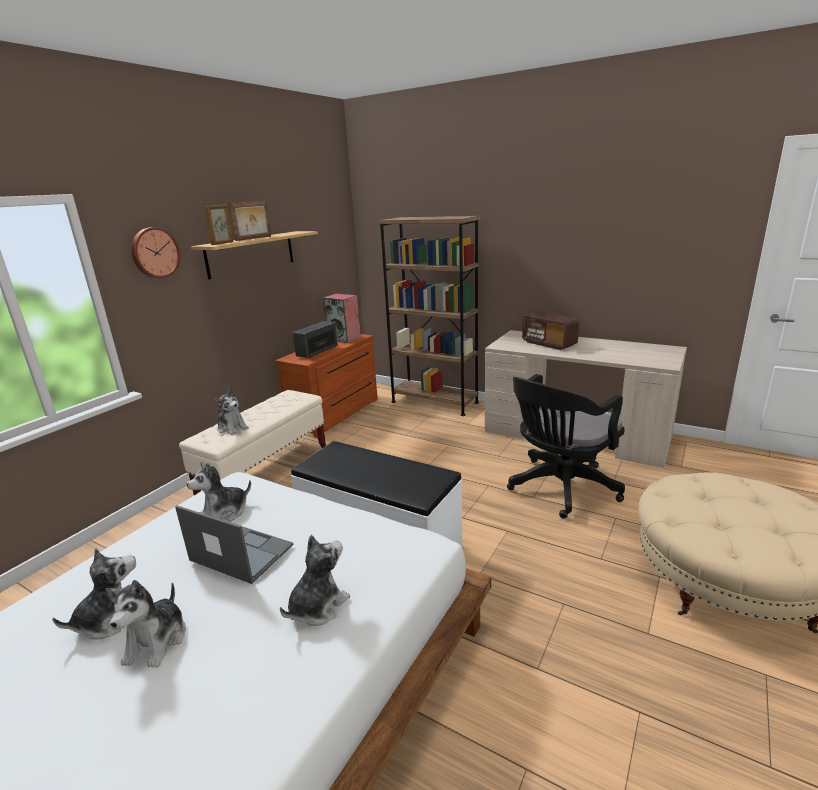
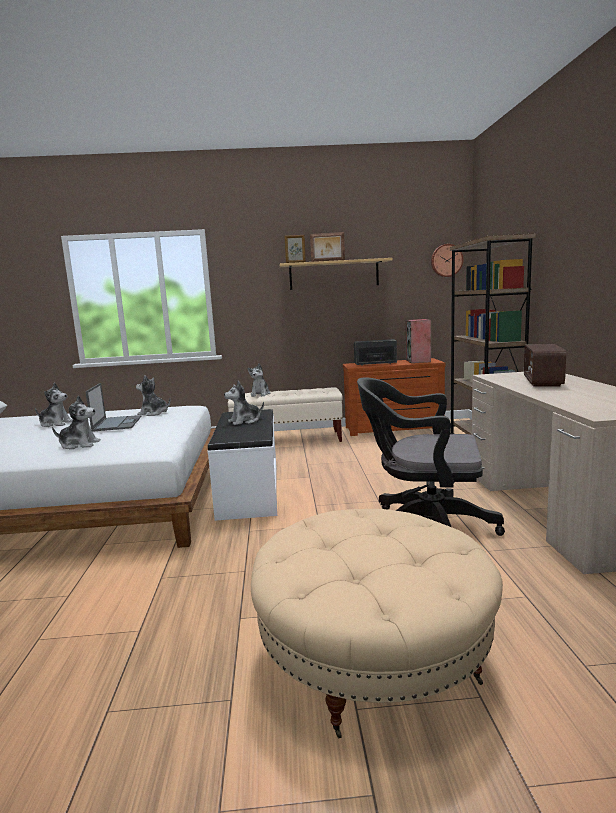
camera: 55 degrees right, 10 degrees down
(154, 253) = (251, 267): wall clock -> wall clock (446, 260)
(157, 641) = (43, 432): plush toy -> plush toy (245, 421)

